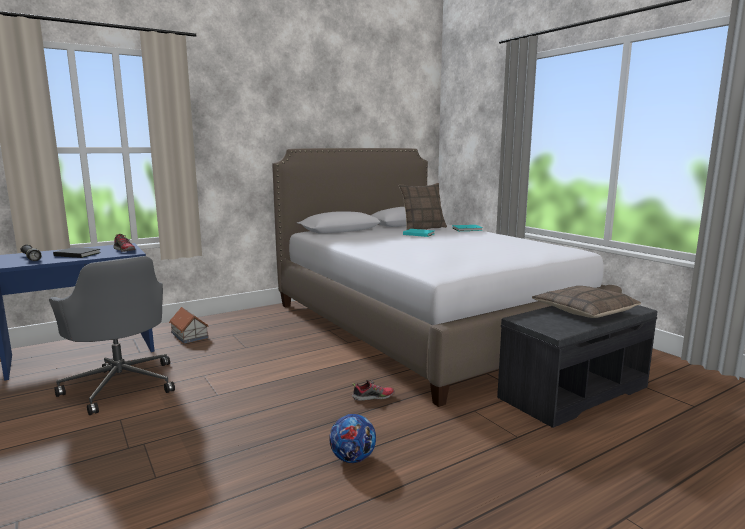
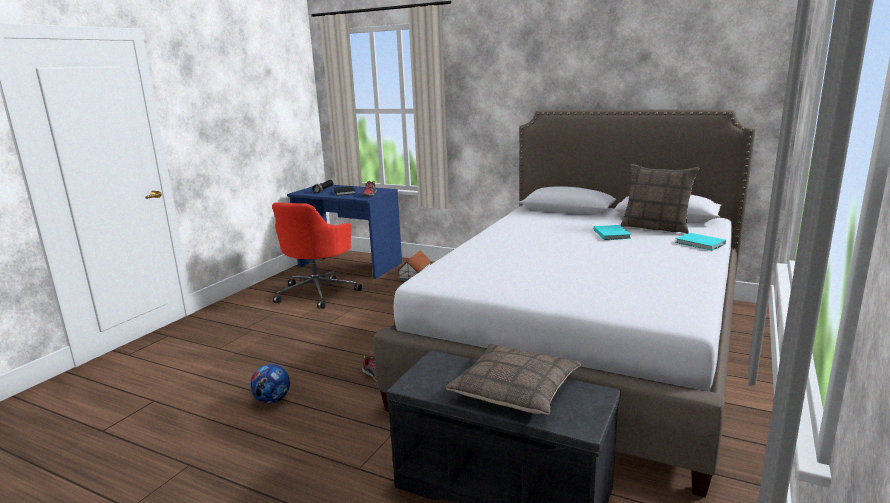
camera: 60 degrees right, 5 degrees up
(121, 385) = (318, 293): grey office chair -> red office chair

